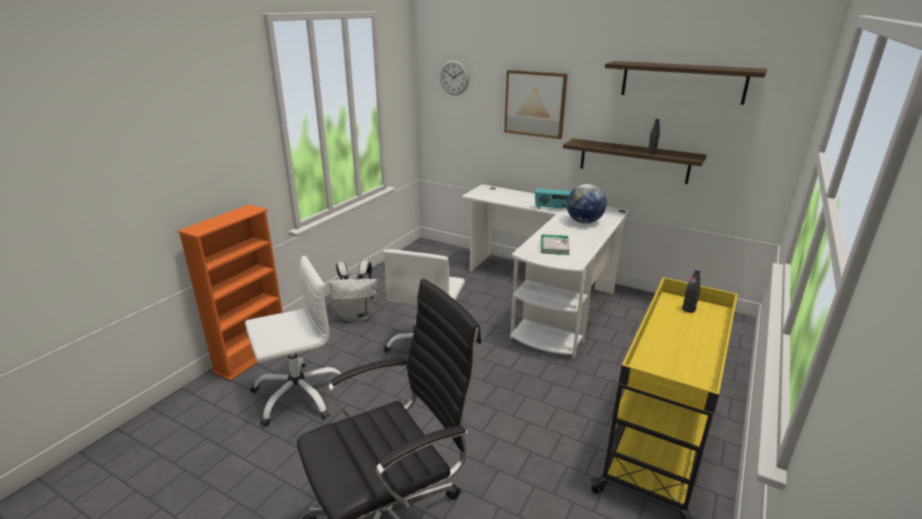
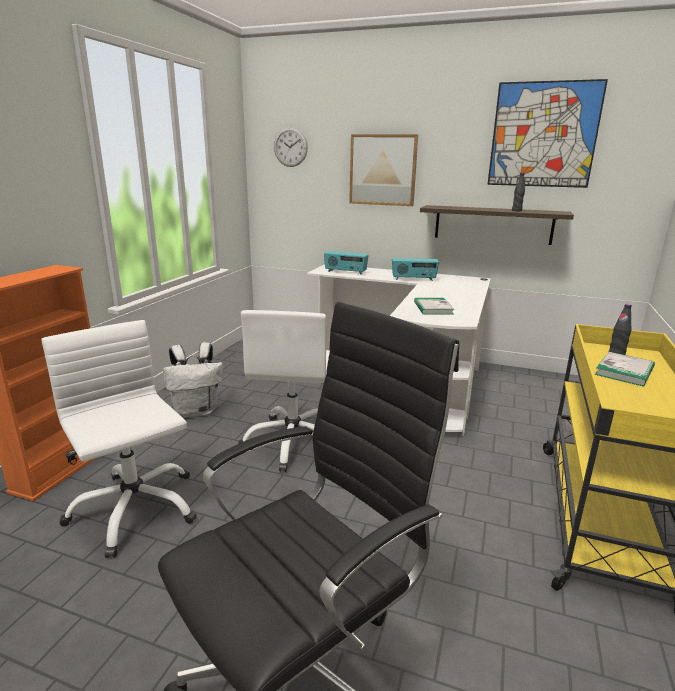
camera: 10 degrees left, 5 degrees down
(299, 394) = (134, 509): white office chair -> white office chair turned 90 degrees counterclockwise
(496, 196) = (345, 272): none -> radio
(583, 222) = (451, 288): globe -> none
(682, 82) = (543, 135): shelf -> picture
(683, 327) = (624, 371): none -> book

